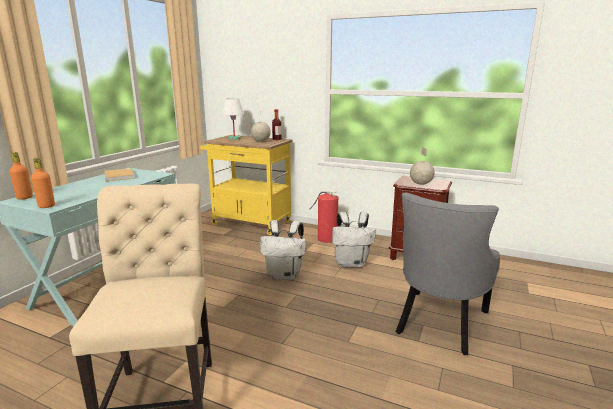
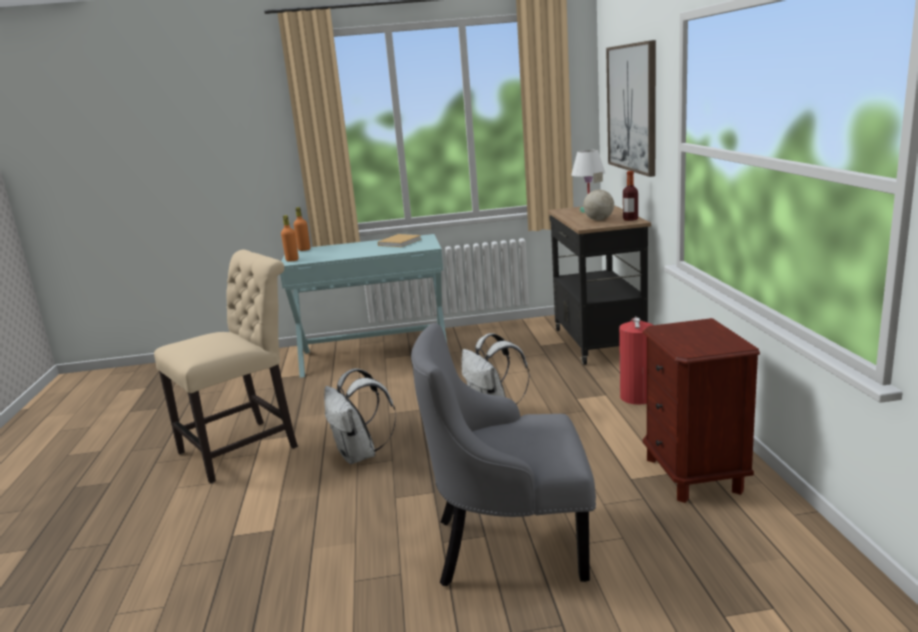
camera: 60 degrees right, 0 degrees up
(249, 223) = (597, 342): yellow cart -> black cart
(259, 71) = (632, 108): none -> picture
(351, 263) = (586, 437): white backpack -> white backpack (360, 455)
(420, 184) = (680, 338): globe -> none

